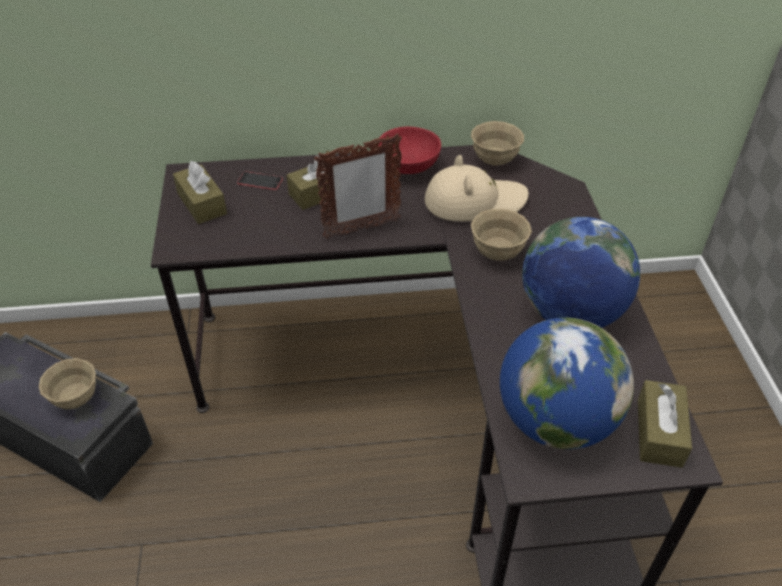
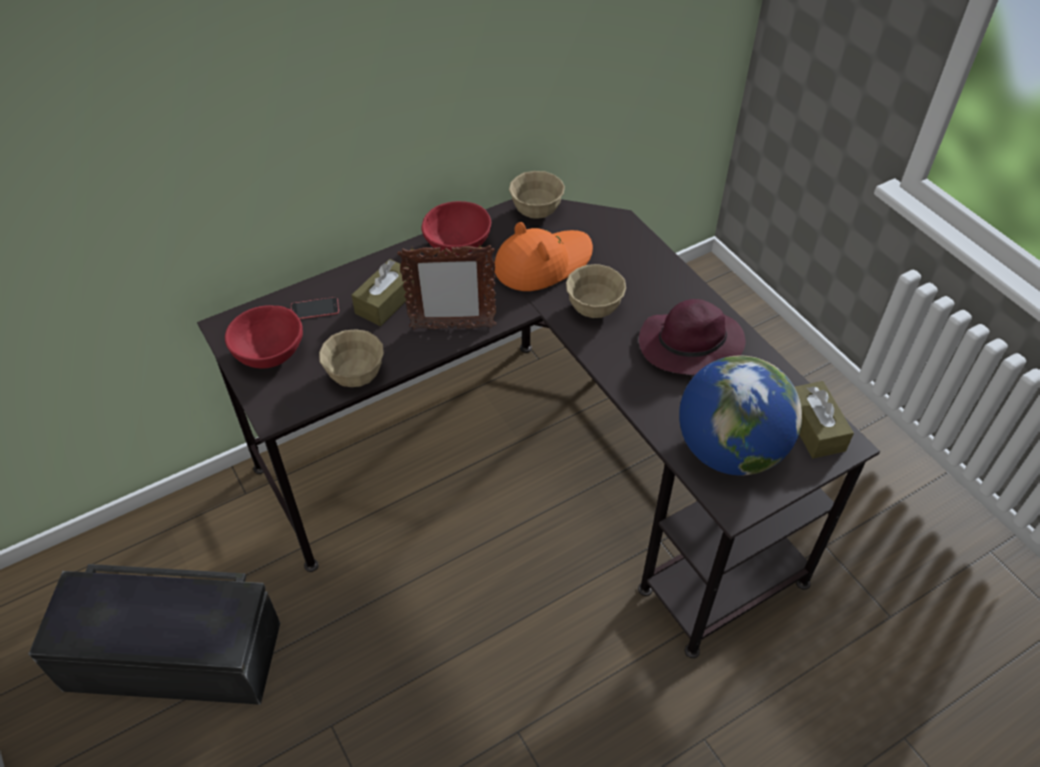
camera: 25 degrees left, 5 degrees up
(76, 398) = (197, 608): beige bowl -> beige bowl (356, 376)
(202, 203) = (269, 354): brown tissue box -> red bowl
(361, 229) = (452, 327): picture frame -> picture frame turned 45 degrees clockwise
(474, 202) = (542, 263): beige hat -> orange hat
(570, 313) = (689, 346): globe -> purple hat

